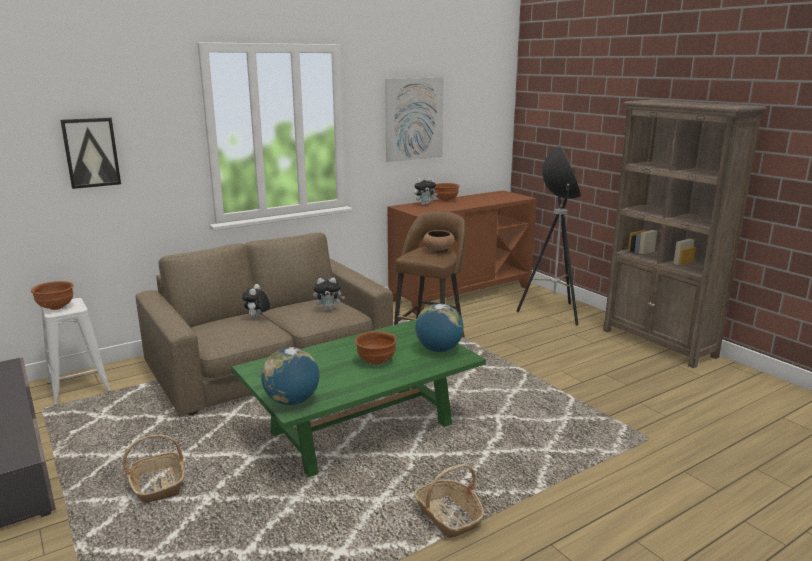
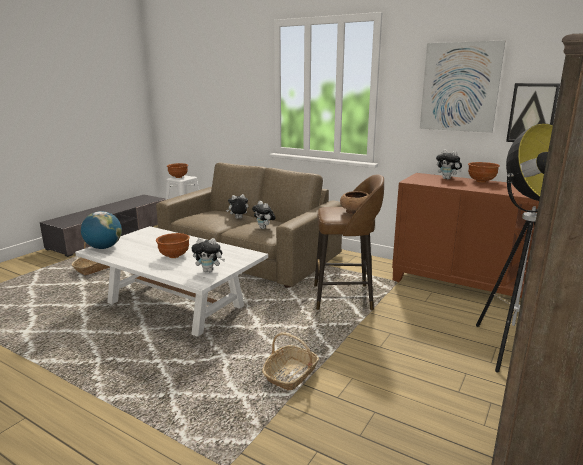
camera: 65 degrees right, 0 degrees up
(91, 152) = (216, 93): picture -> picture (532, 113)
(362, 428) = (175, 304): green coffee table -> white coffee table
(438, 349) = (209, 271): globe -> plush toy
(448, 516) = (65, 362): basket -> basket (291, 375)

